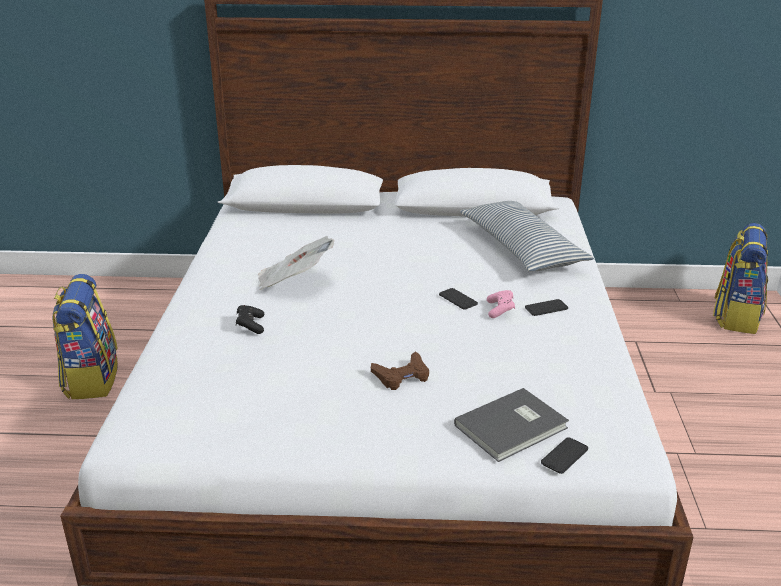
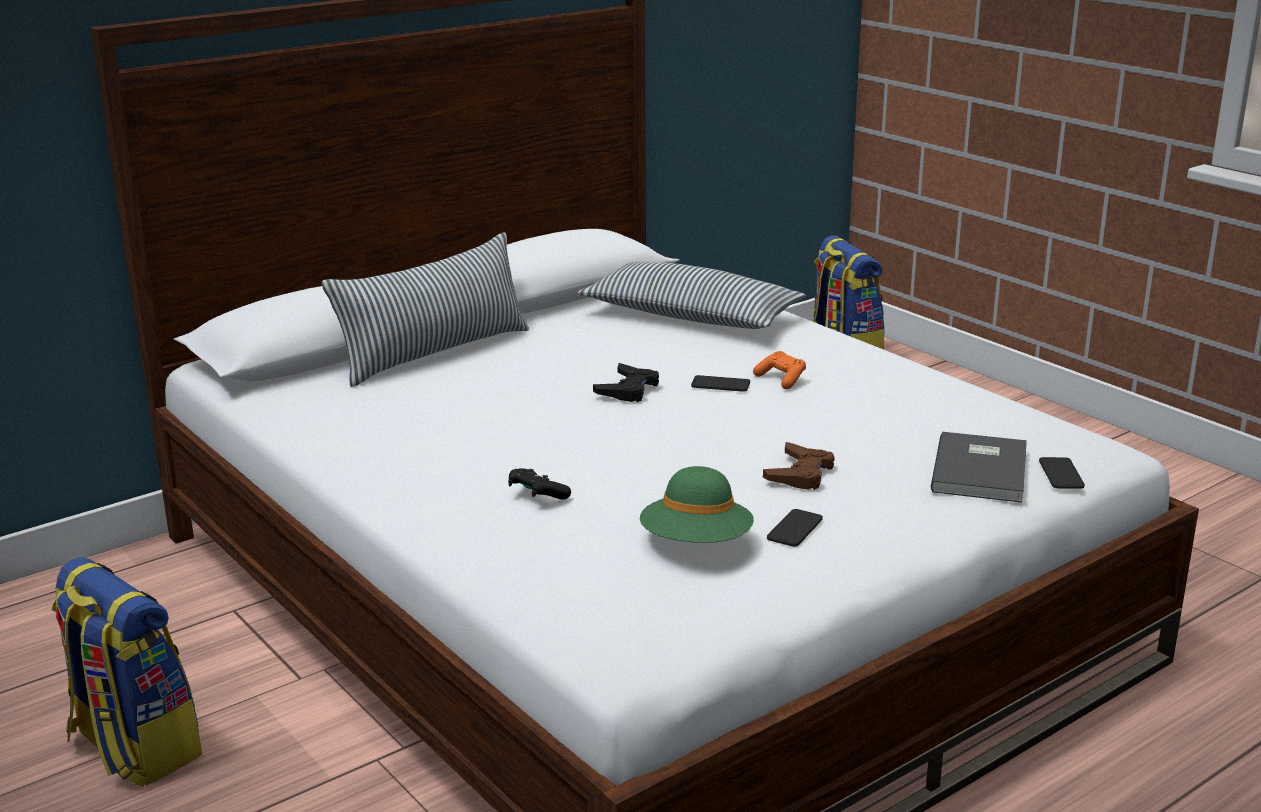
camera: 40 degrees left, 5 degrees down
(270, 391) = (696, 544): none -> green hat
(294, 282) = (495, 435): newspaper -> none
(349, 223) = (434, 353): none -> pillow
(403, 282) = (628, 389): none -> black game controller
(500, 310) = (781, 379): pink game controller -> orange game controller
(546, 308) = (820, 362): phone -> phone (795, 529)

